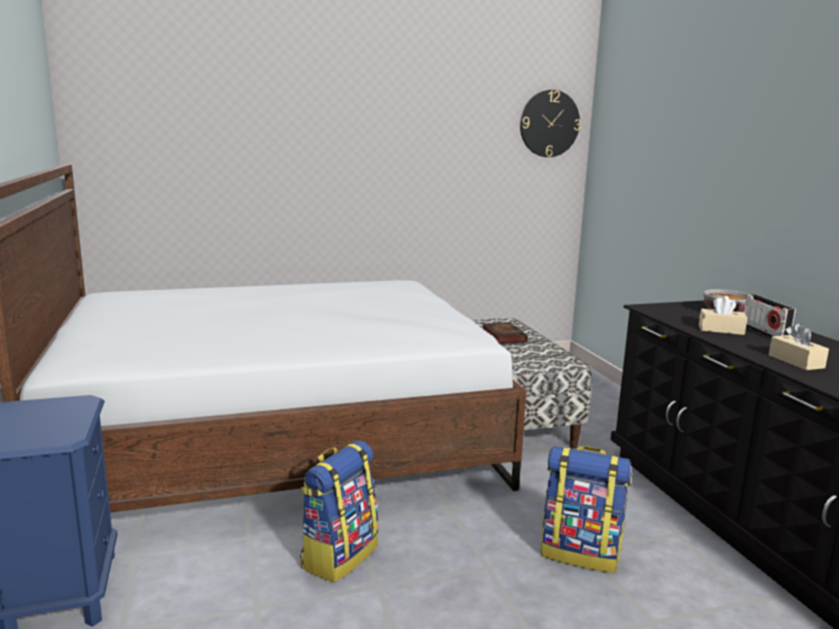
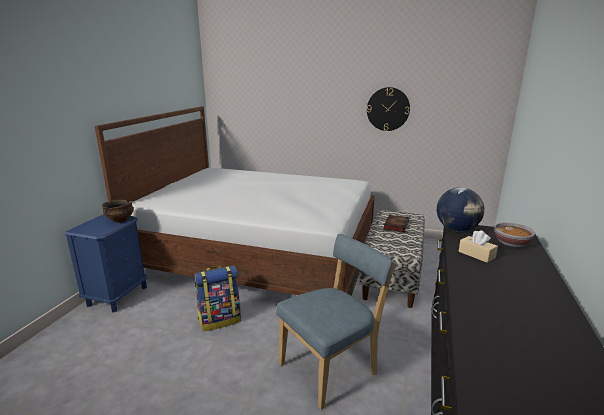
camera: 35 degrees right, 5 degrees up
(68, 407) = (120, 220): none -> bowl
(549, 123) = (483, 82): wall clock -> wall clock (388, 109)
(581, 552) = (331, 367): backpack -> blue chair
(654, 310) = (457, 229): none -> globe
(765, 333) = (509, 265): radio -> none
(796, 361) = (482, 293): beige tissue box -> none

